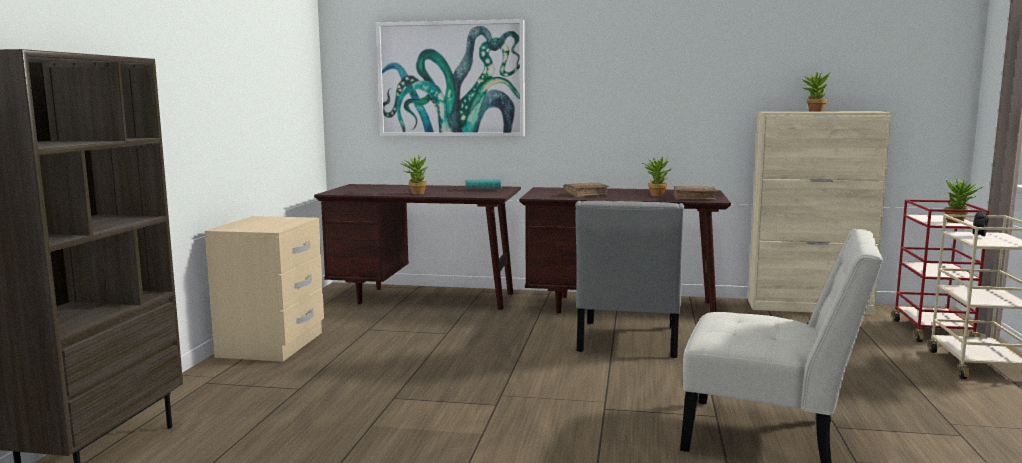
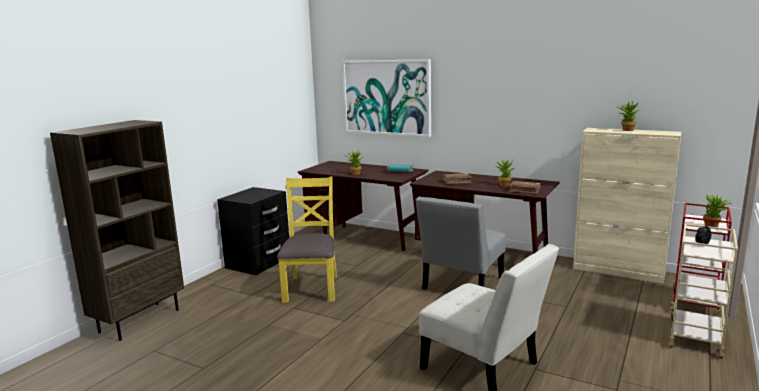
camera: 20 degrees right, 5 degrees up
(273, 345) = (259, 263): beige nightstand -> black nightstand
(400, 369) = (312, 288): none -> yellow chair

